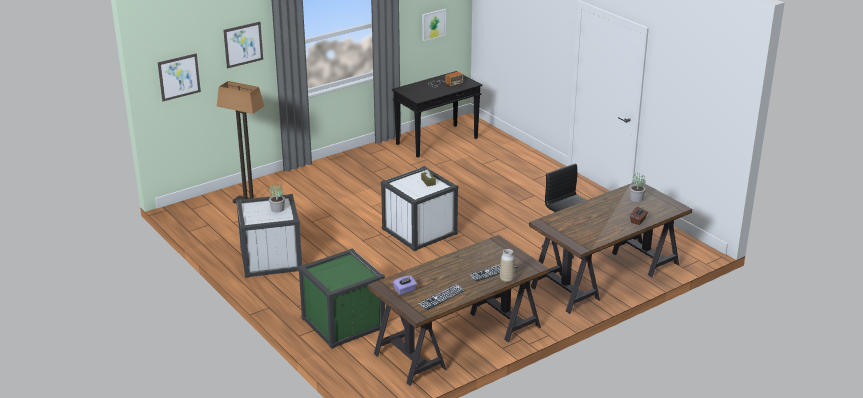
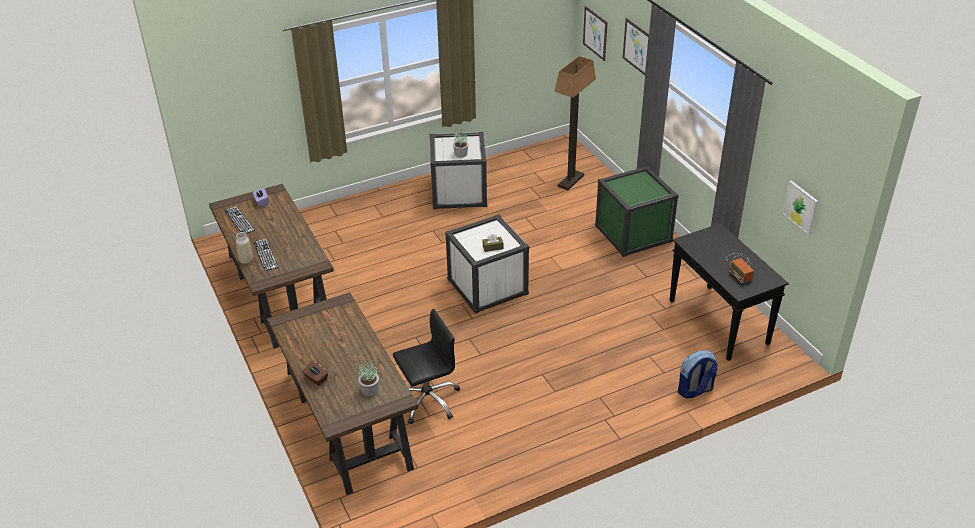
camera: 100 degrees right, 10 degrees up
(343, 323) = (337, 228): green storage box -> green storage box (633, 233)
(511, 149) = (695, 390): none -> backpack

